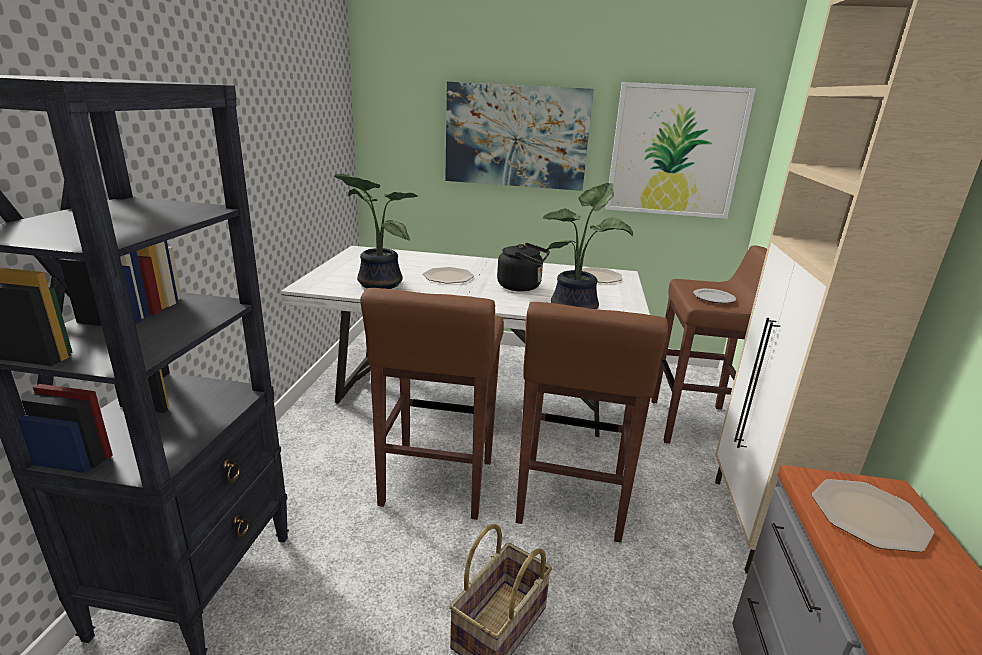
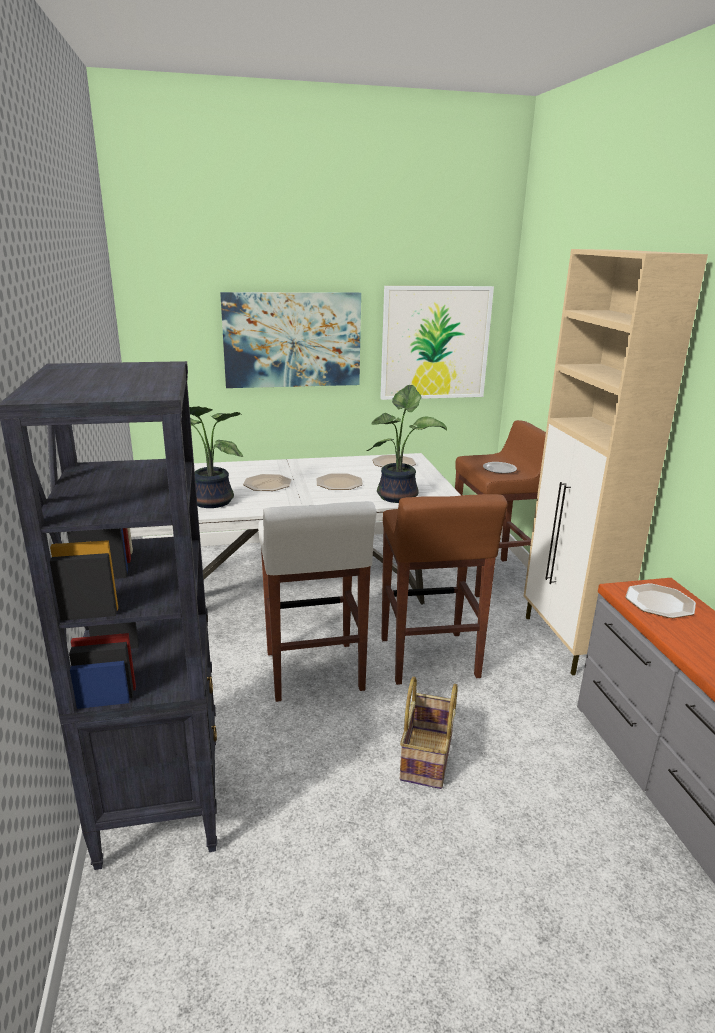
camera: 20 degrees left, 0 degrees up
(436, 484) = (314, 672): brown stool -> white stool
(522, 287) = (339, 483): black kettle -> plate

